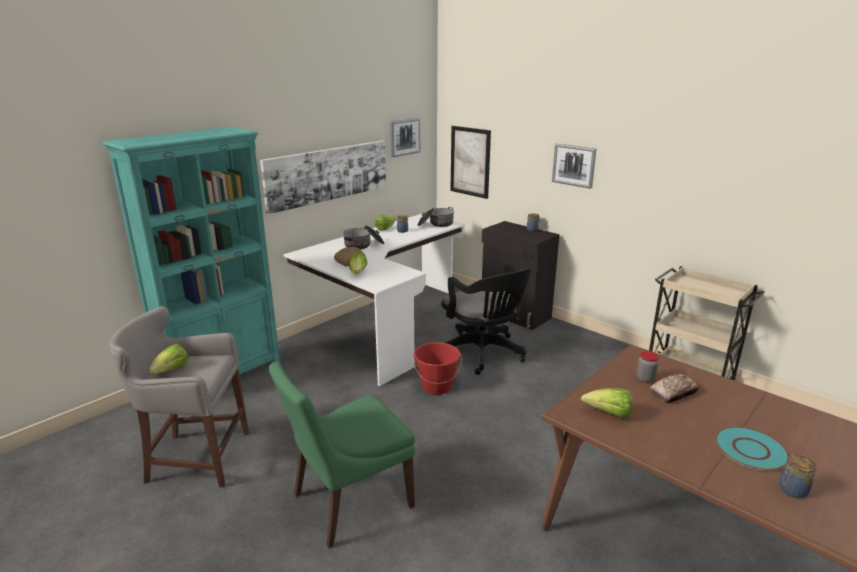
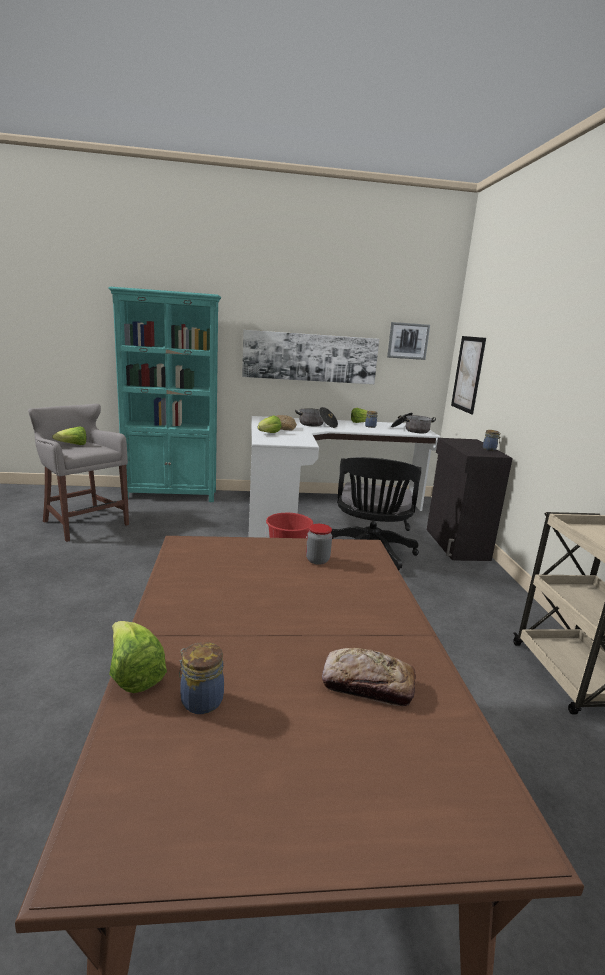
camera: 40 degrees right, 5 degrees down
(349, 502) = (102, 584): green chair -> none
(574, 165) = (539, 373): picture -> none
(609, 414) = (212, 559): lettuce -> lettuce (134, 674)
(673, 393) = (314, 580): bread -> bread (367, 685)
(750, 449) = (261, 650): turquoise plate -> none

